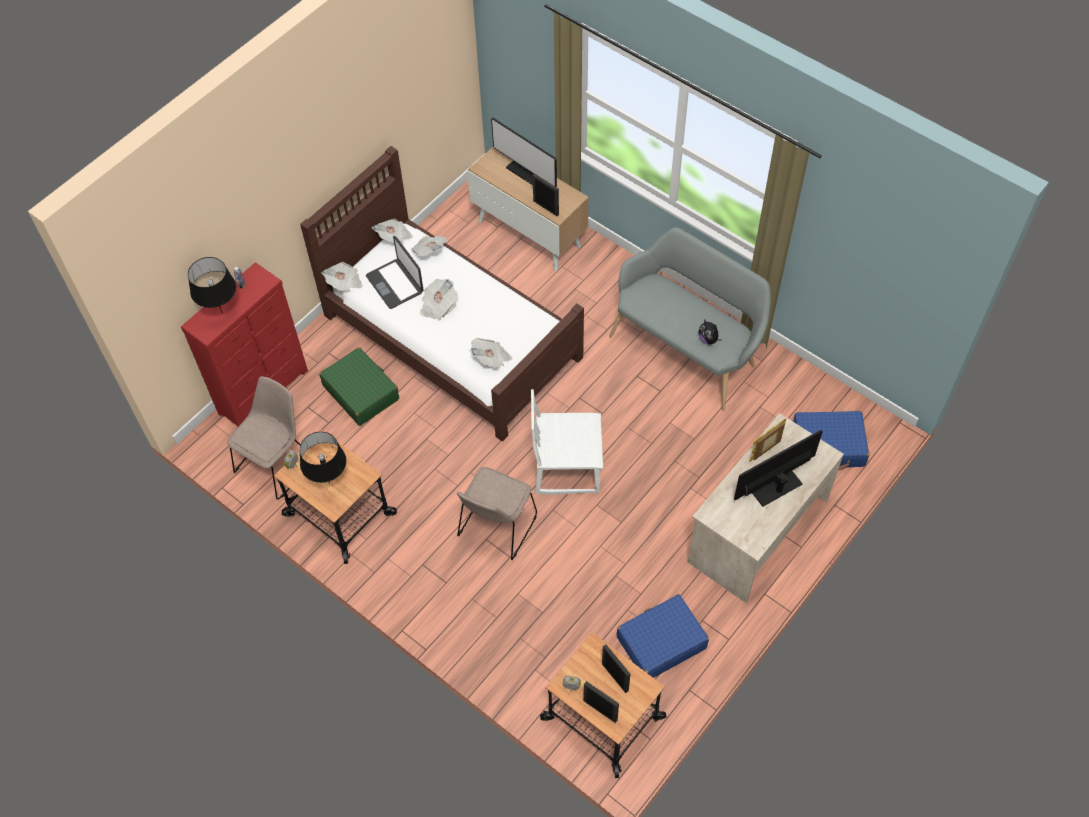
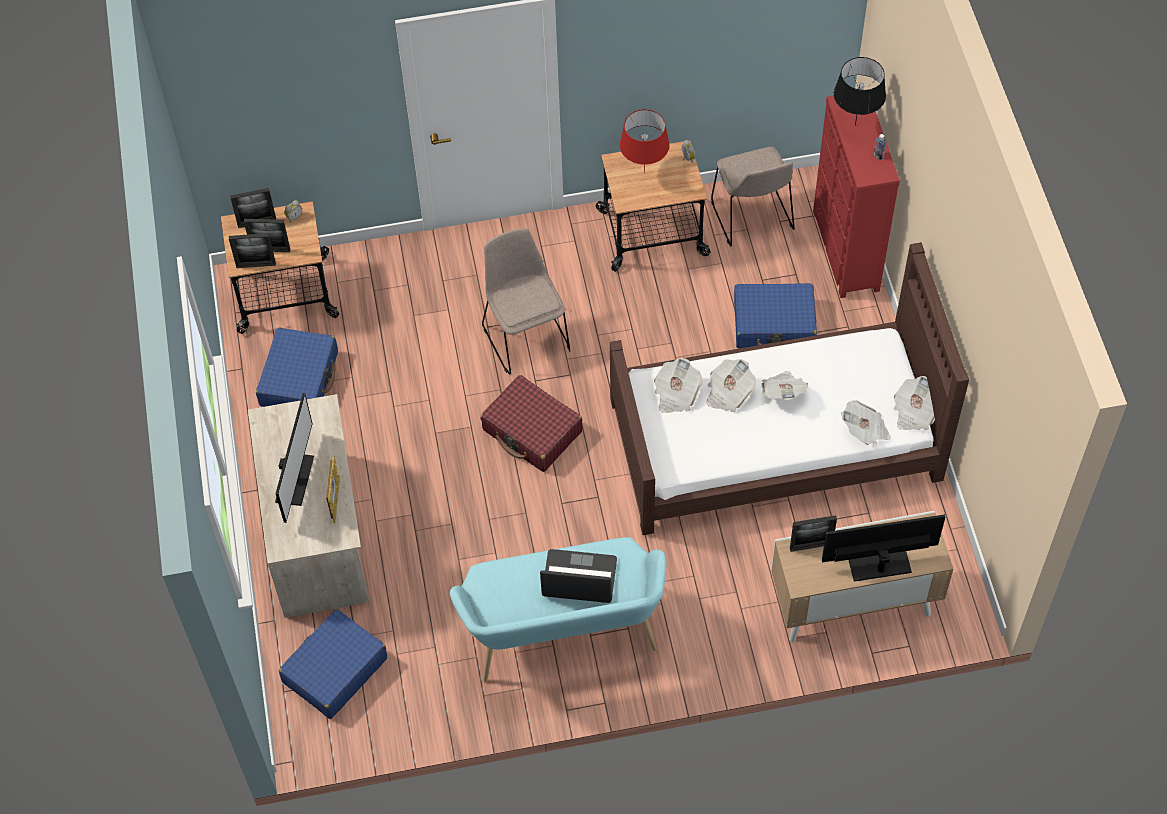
camera: 130 degrees right, 0 degrees up
(329, 482) = (644, 173): black table lamp -> red table lamp
(343, 282) = (887, 334): newspaper -> newspaper (728, 393)
(361, 392) = (774, 324): green suitcase -> blue suitcase
(395, 284) = (845, 375): laptop -> laptop (579, 578)
(567, 467) = (532, 431): white chair -> red suitcase
(637, 675) = (256, 265): none -> picture frame
(687, 349) = (563, 637): grey bench -> turquoise bench
(708, 339) = (512, 581): plush toy -> none

